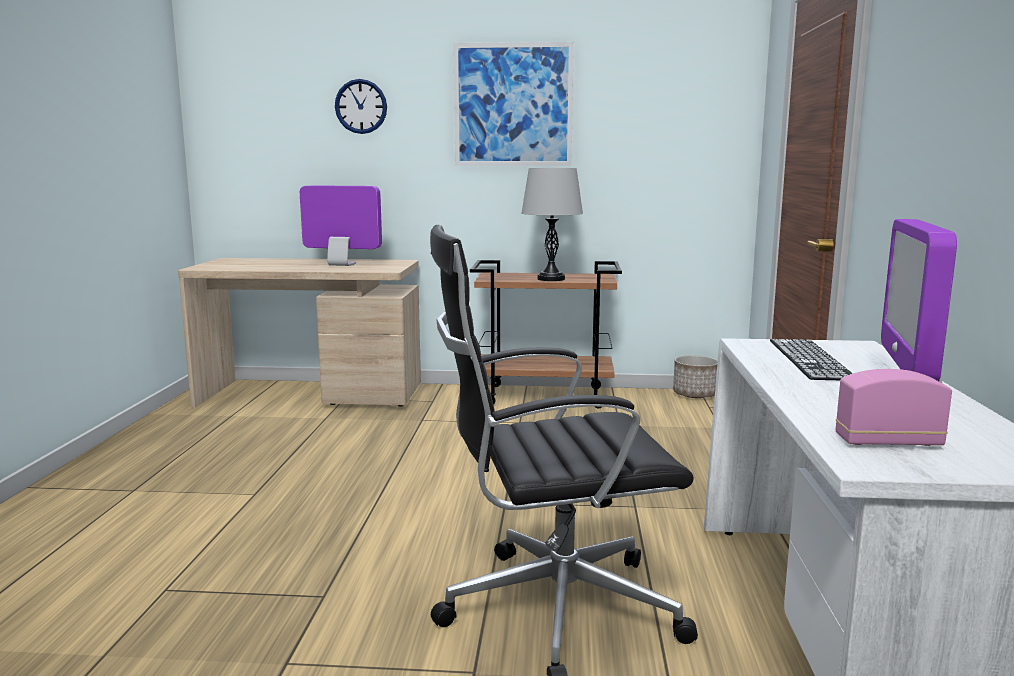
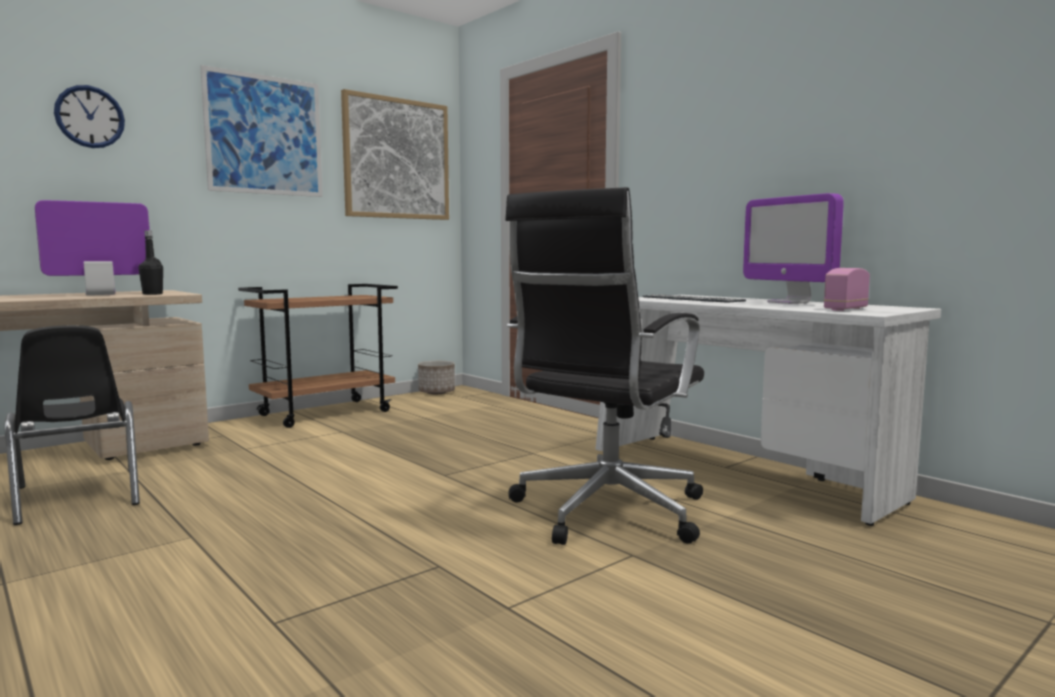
camera: 45 degrees left, 5 degrees down
(266, 433) = (78, 496): none -> black chair
(370, 268) = (152, 294): none -> black bottle
(551, 279) = (330, 298): grey table lamp -> none
(669, 115) = (397, 159): none -> picture

